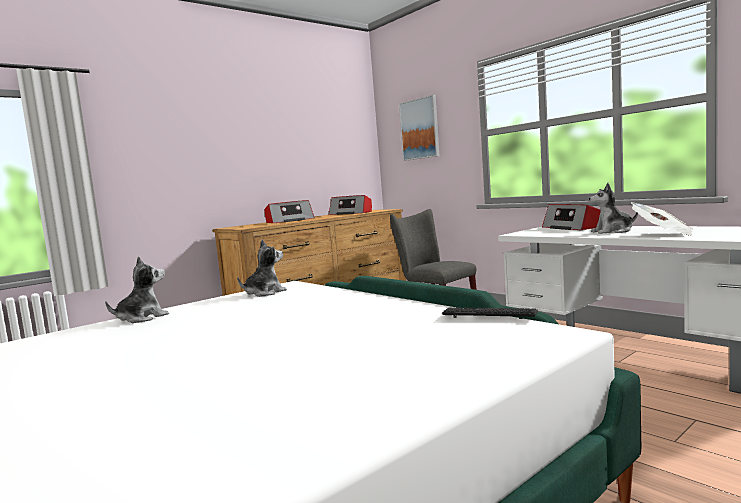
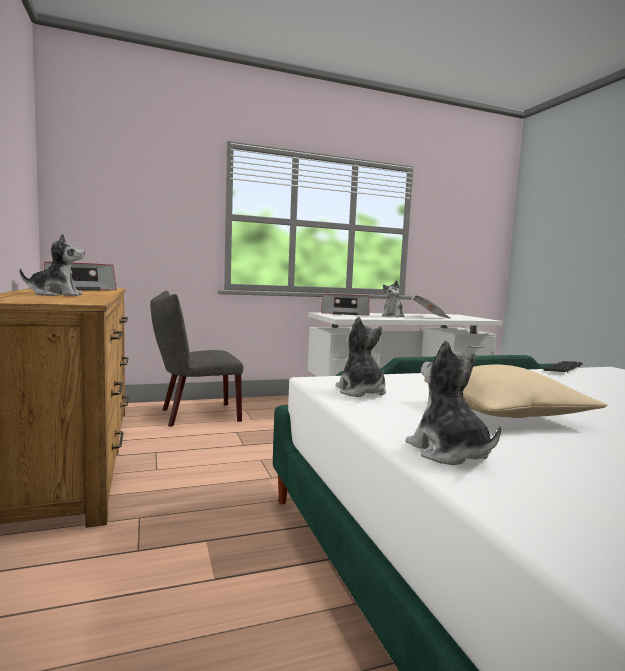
camera: 70 degrees left, 0 degrees up
(233, 318) = (504, 413): none -> beige pillow
(289, 221) = (56, 295): radio -> plush toy
(420, 129) = (132, 190): picture -> none

